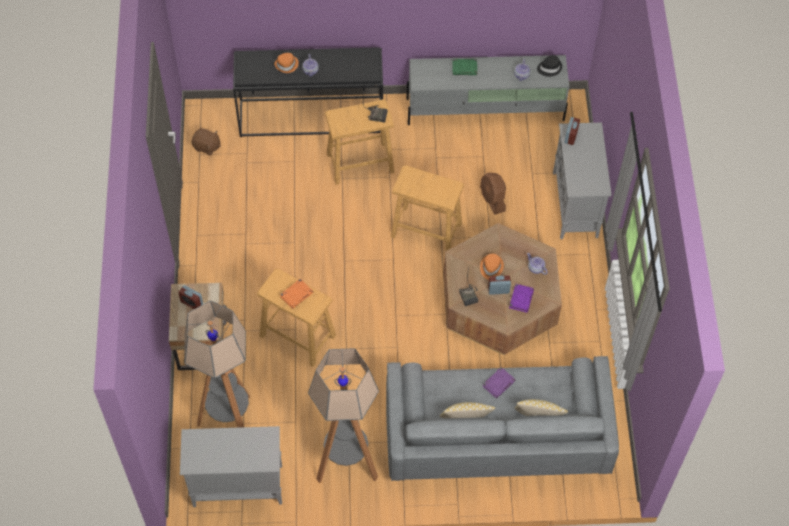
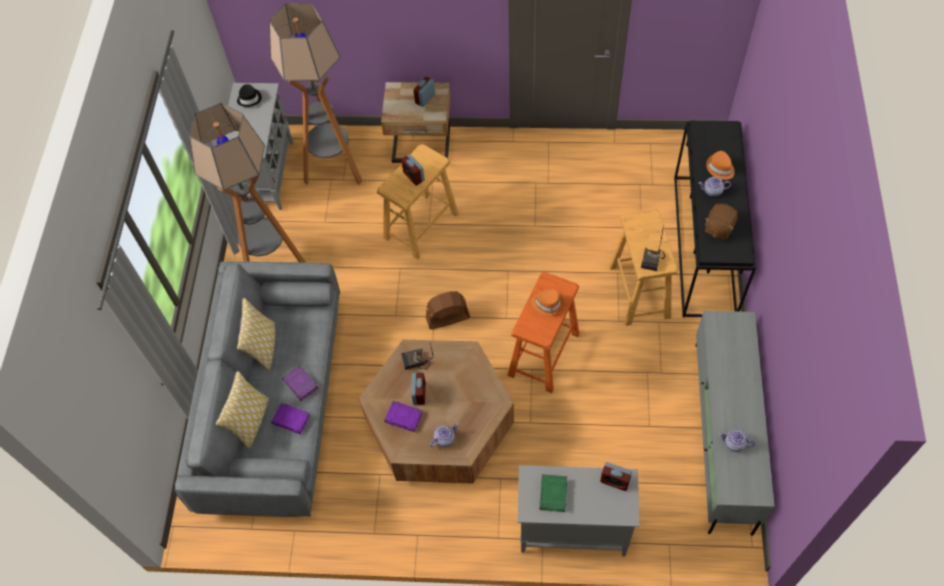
camera: 100 degrees right, 0 degrees up
(206, 147) = (660, 149): brown plush toy -> brown plush toy (718, 228)
(296, 294) = (414, 176): orange book -> alarm clock
(426, 230) = (543, 355): beige stool -> orange stool
(465, 68) = (742, 374): green book -> green book (553, 494)
(491, 268) = (450, 388): orange hat -> orange hat (547, 303)
(492, 199) = (584, 431): brown fan -> brown fan (447, 318)
(532, 386) = (291, 419): none -> purple book
(549, 68) = (749, 481): black hat -> black hat (249, 98)

